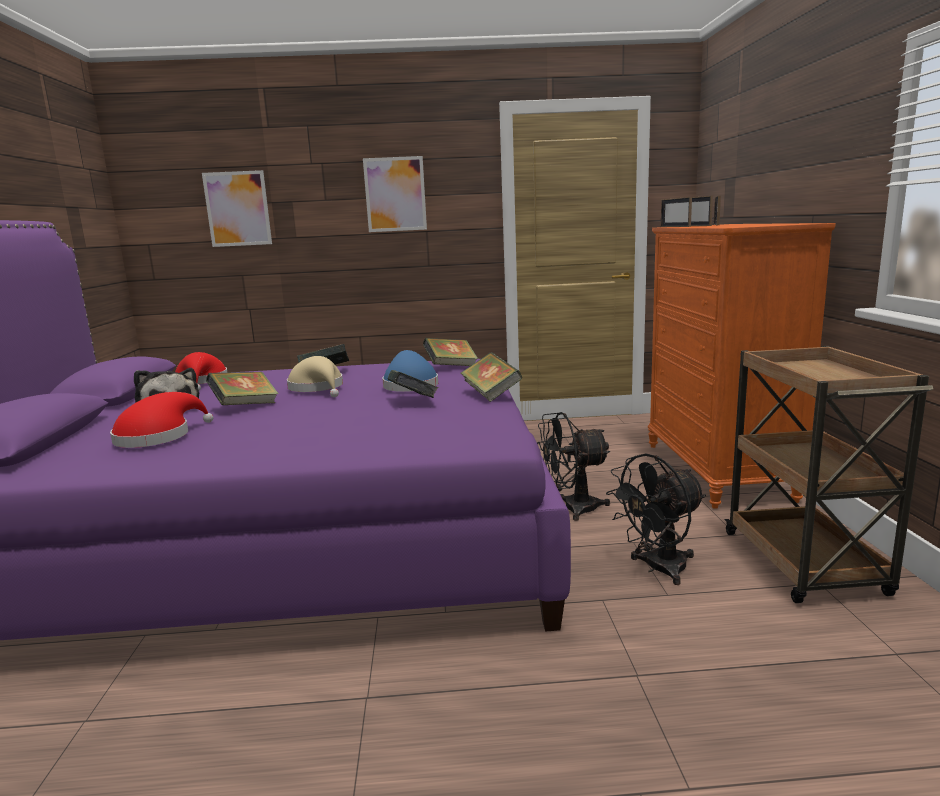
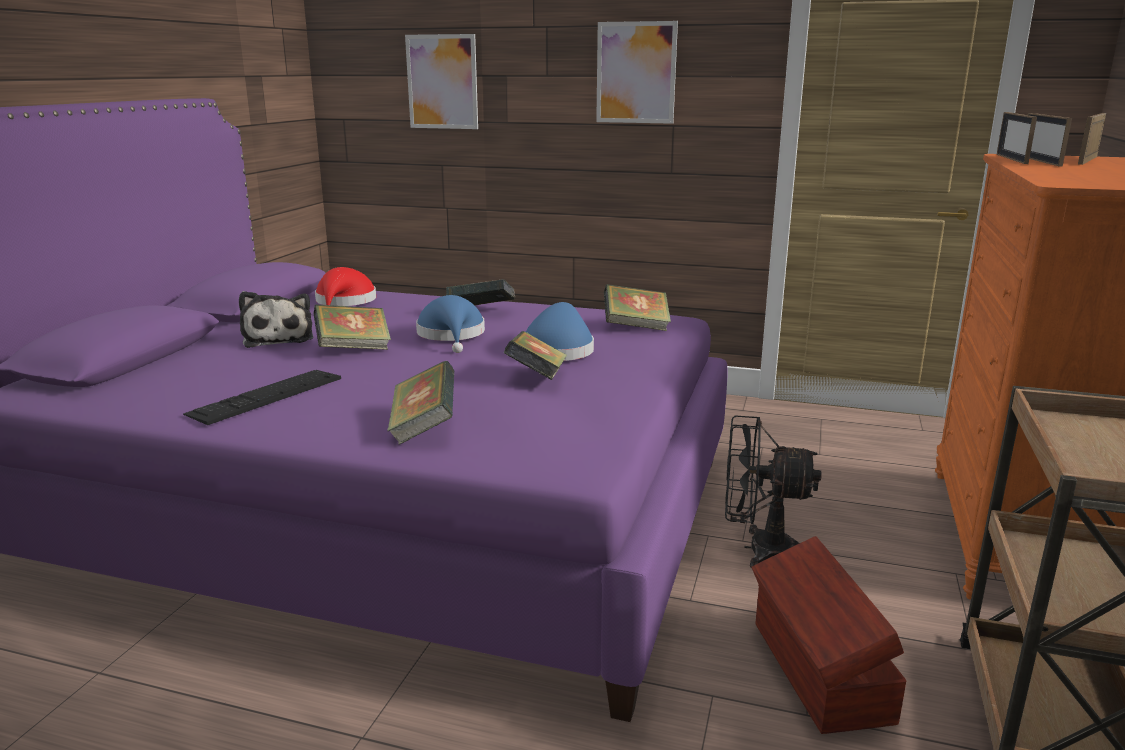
camera: 20 degrees right, 5 degrees up
(158, 437) = (236, 376): red hat -> none
(202, 443) = (266, 395): none -> keyboard
(318, 388) = (452, 335): beige hat -> blue hat
(491, 394) = (641, 383): book -> book (424, 428)
(657, 569) = (818, 672): black fan -> brown storage box

